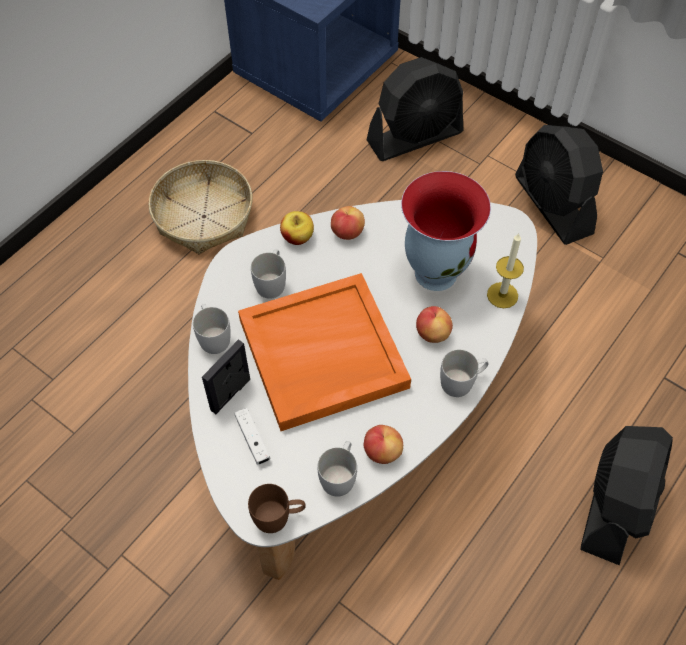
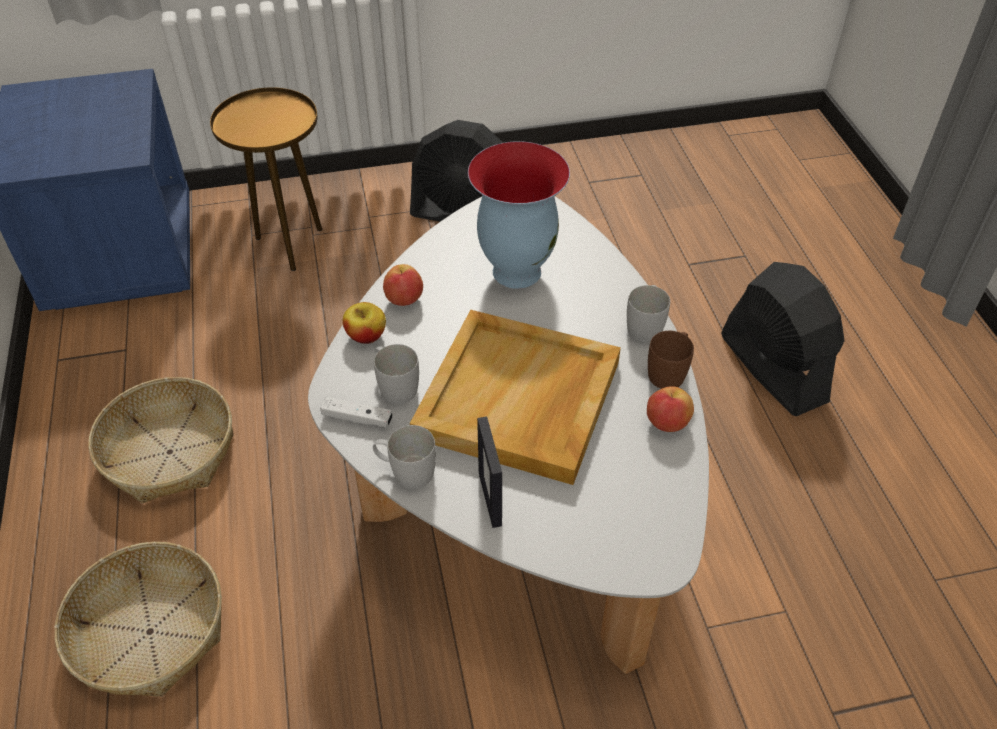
camera: 50 degrees left, 10 degrees down
(89, 307) = (149, 632): none -> basket
(252, 439) = (561, 513): white game controller -> white game controller (357, 418)
(278, 516) = (668, 546): brown mug -> brown mug (669, 371)
(322, 355) = (519, 400): orange tray -> beige tray
(340, 475) = (663, 469): white mug -> none
(415, 137) = (290, 245): black fan -> brown side table
(432, 333) = (576, 312): apple -> none
(502, 295) = (585, 247): candle -> none

